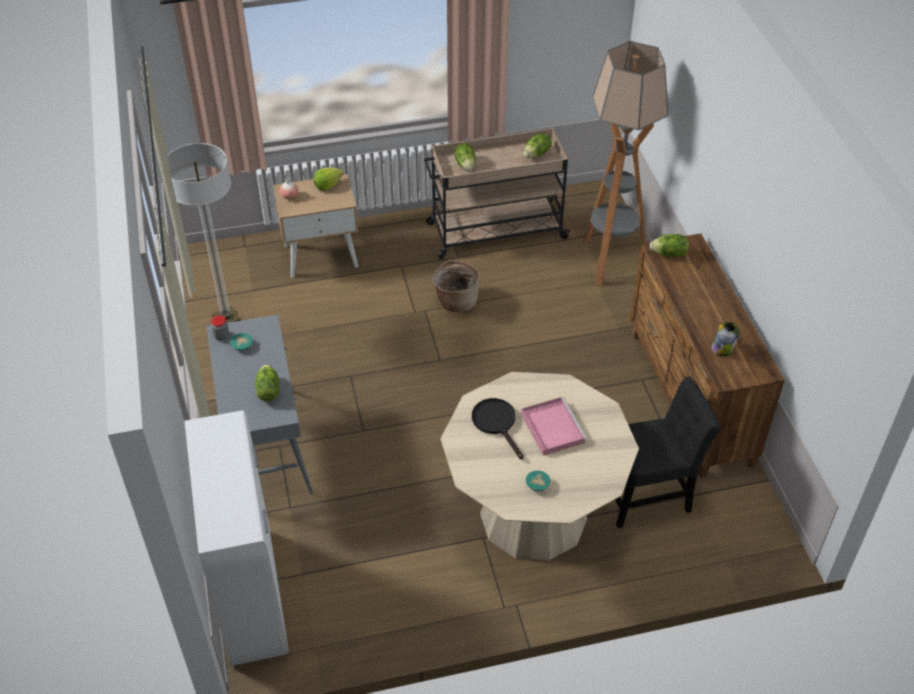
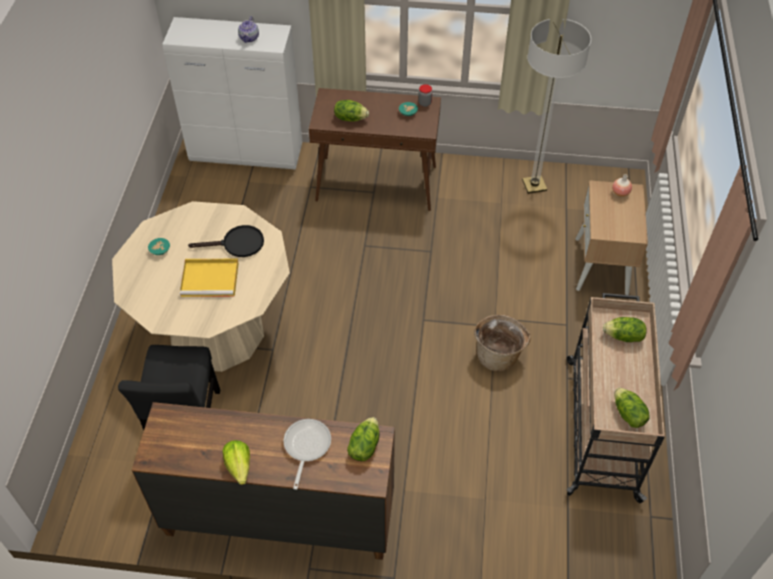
camera: 110 degrees right, 5 degrees up
(224, 452) = (249, 38): none -> teapot
(264, 446) = (377, 183): grey console table -> brown console table
(327, 185) = (631, 224): lettuce -> lettuce (239, 466)
(551, 427) = (211, 279): pink tray -> yellow tray
(610, 261) = (516, 528): floor lamp -> none
(692, 285) = (306, 447): none -> frying pan
(722, 348) = (203, 432): jar -> none

